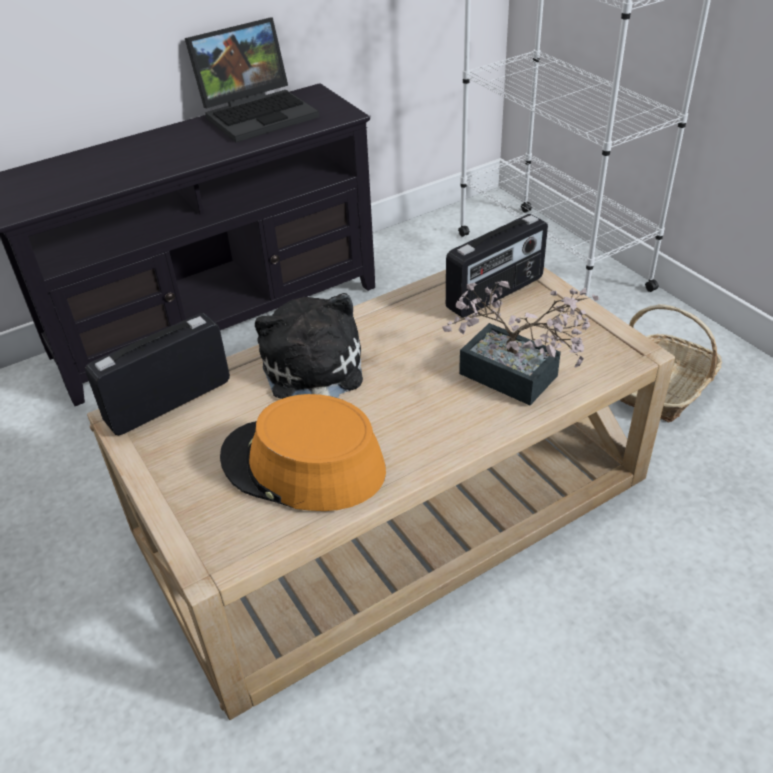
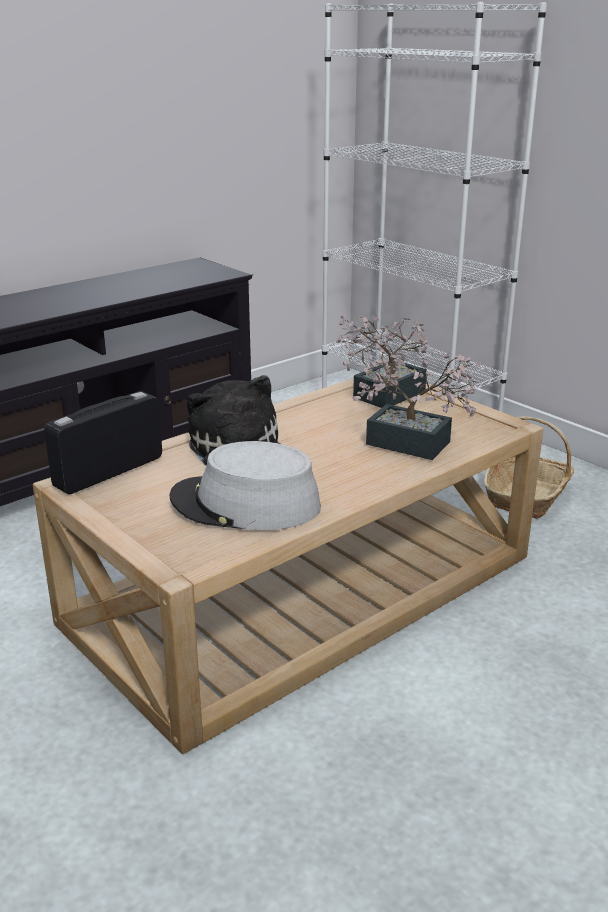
camera: 10 degrees left, 15 degrees down
(259, 113) = (153, 274): laptop -> none
(302, 465) = (245, 504): orange hat -> grey hat
(496, 293) = (383, 396): radio -> potted plant

